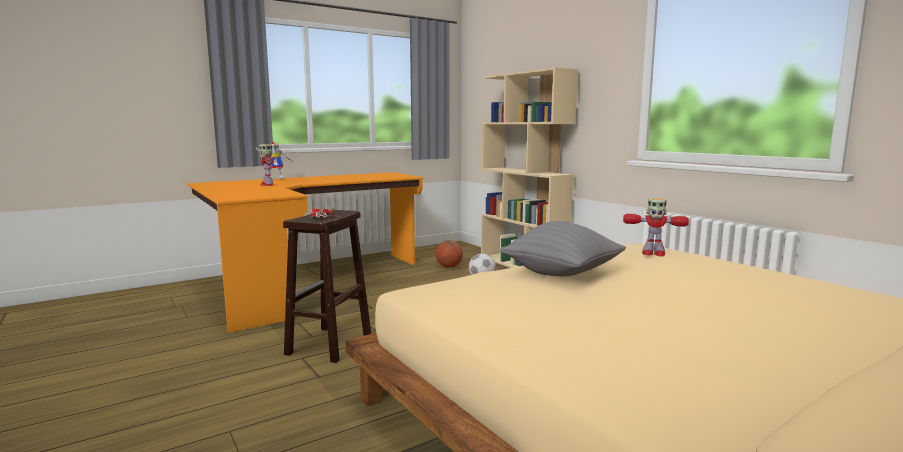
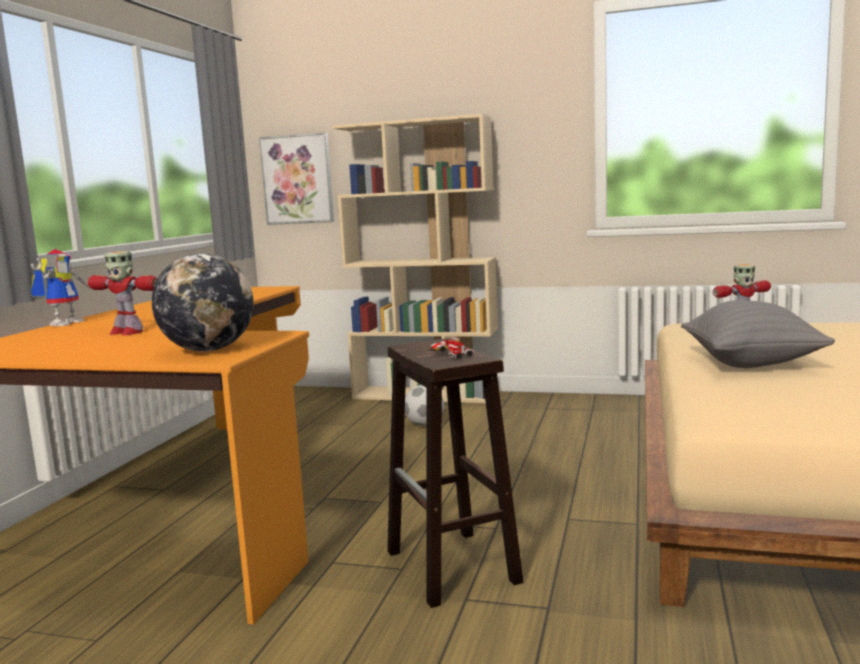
camera: 40 degrees left, 0 degrees up
(244, 195) = (208, 350): none -> globe
(449, 267) = (342, 421): basketball -> none
(481, 111) = (297, 179): none -> picture

